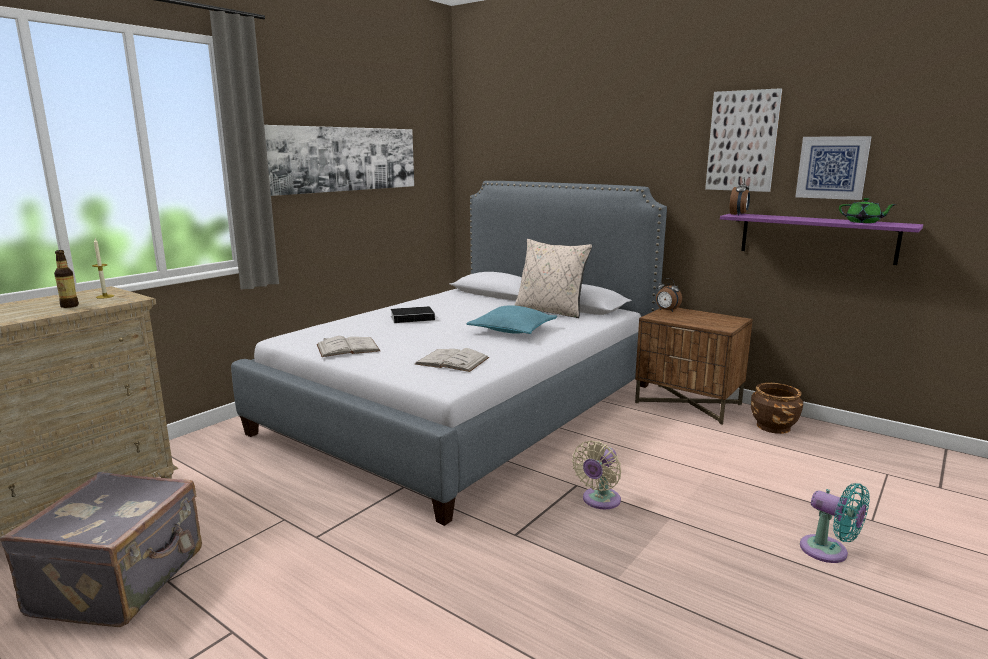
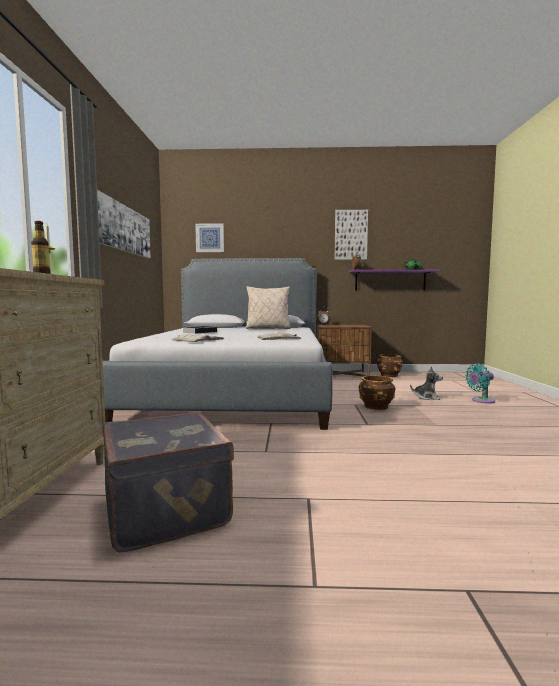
camera: 35 degrees left, 10 degrees down
(512, 330) = (272, 332): turquoise pillow -> none
(599, 501) = (376, 406): beige fan -> brown planter
(731, 507) = (426, 397): none -> plush toy
(828, 552) = (481, 401): turquoise fan -> turquoise fan turned 150 degrees clockwise
(832, 167) = (393, 247): picture -> picture (210, 238)

